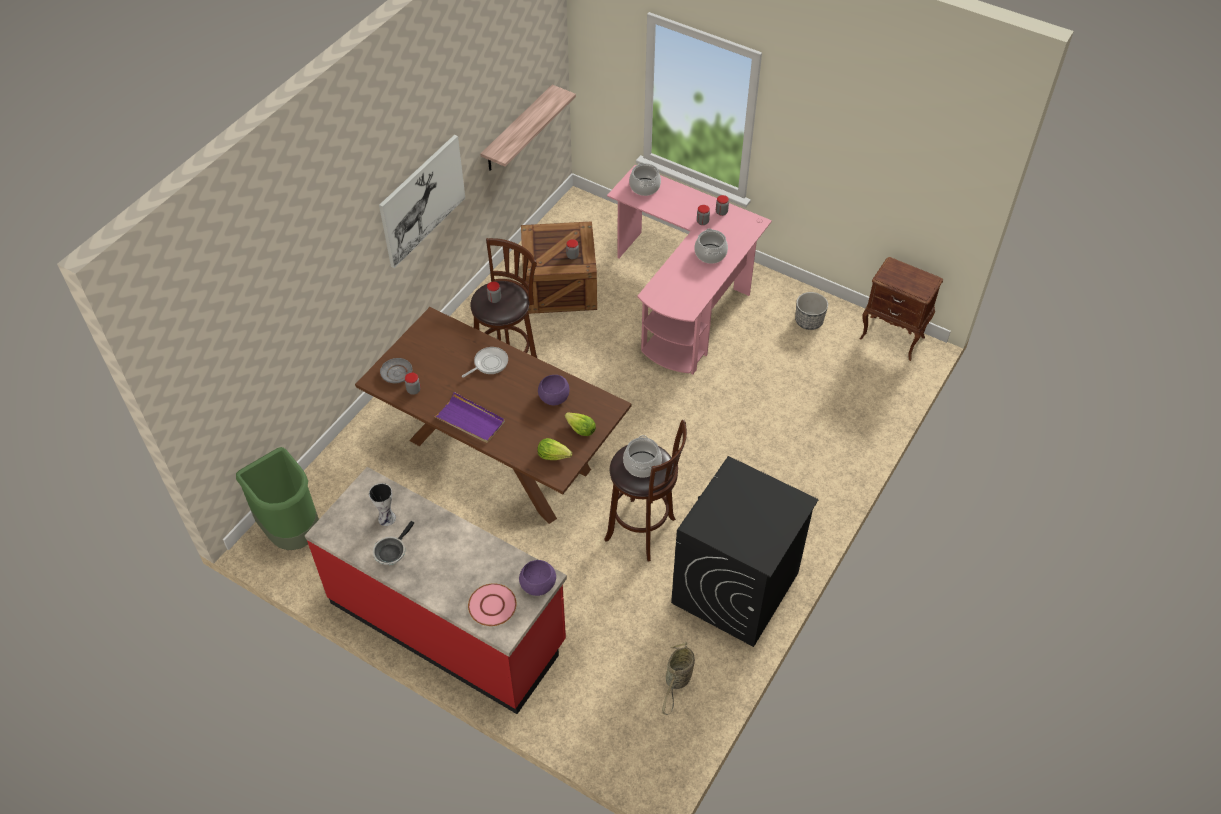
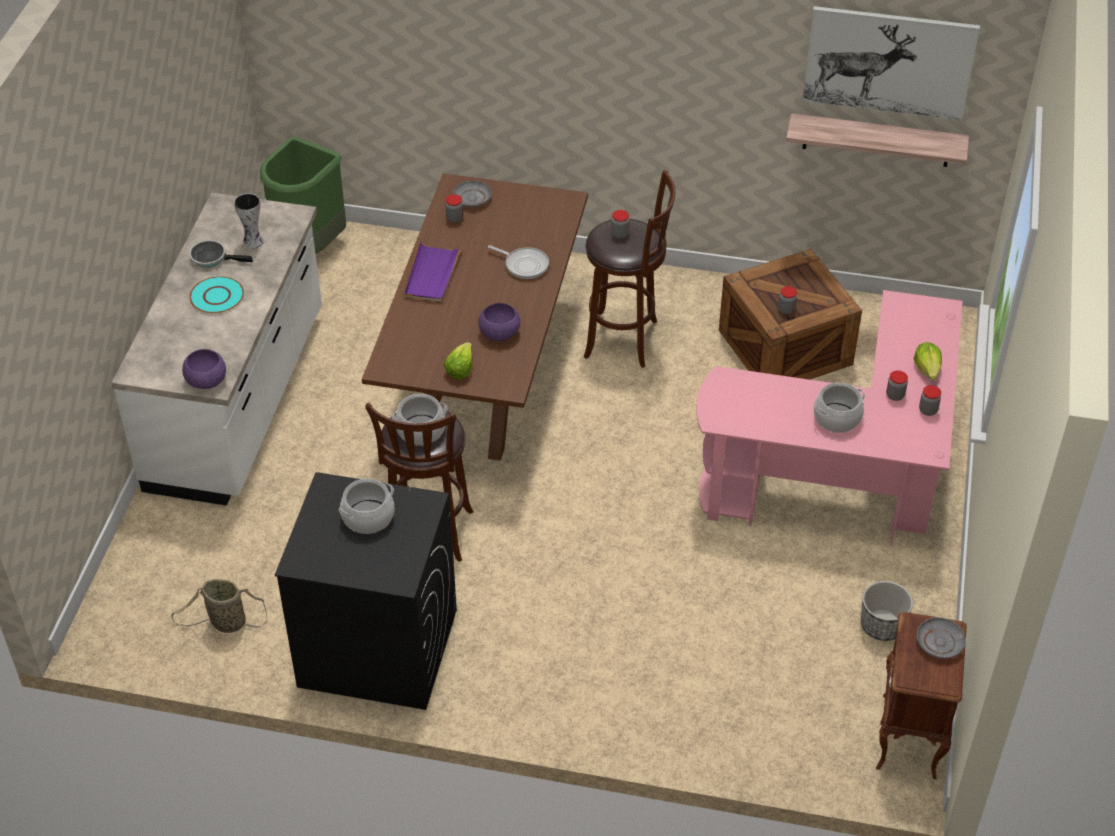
camera: 70 degrees right, 5 degrees down
(422, 200) = (667, 87): picture -> picture (888, 62)
(441, 557) = (217, 296): none -> turquoise plate
(448, 622) = (239, 401): red counter -> white counter
(492, 605) = (168, 352): pink plate -> none
(553, 455) = (411, 356): lettuce -> lettuce (927, 369)
(645, 187) = (923, 321): cooking pot -> cooking pot (368, 517)
(901, 271) = (940, 642): none -> grey plate

